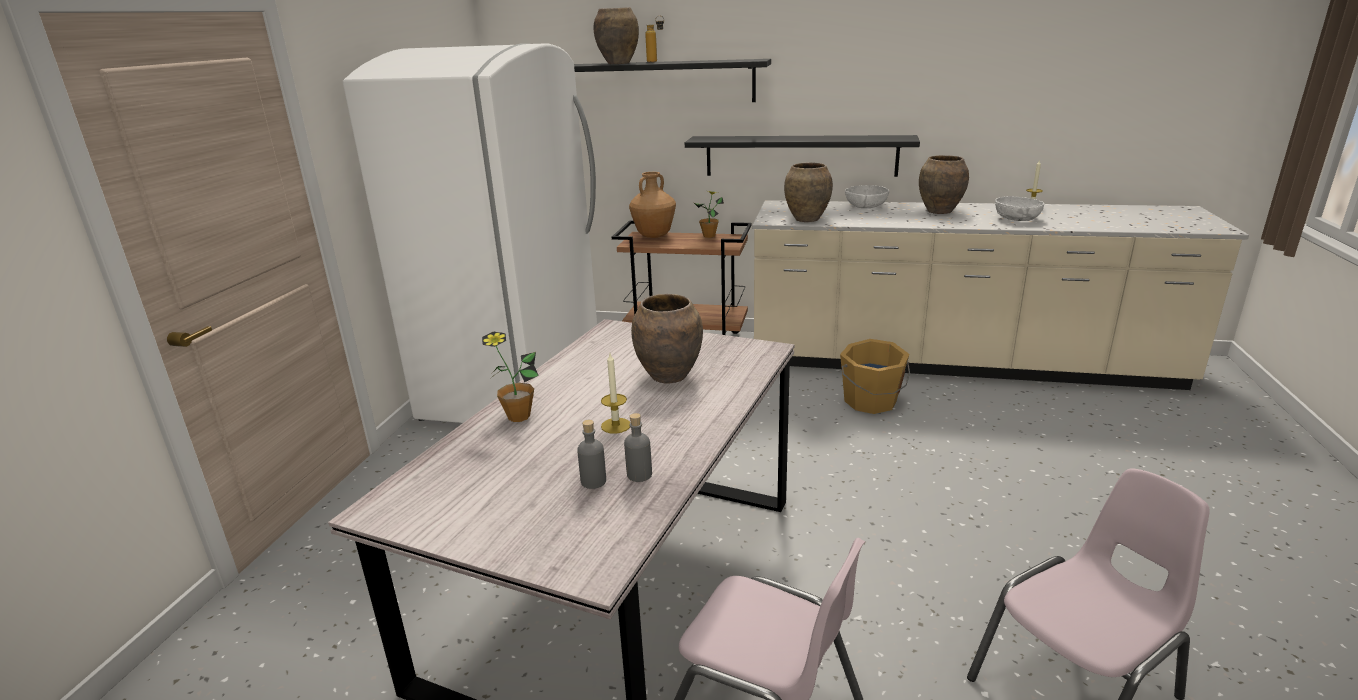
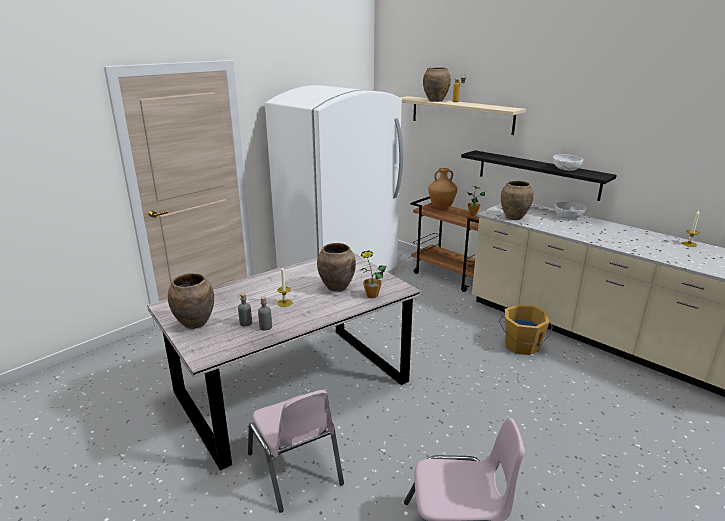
camera: 30 degrees right, 0 degrees up
(518, 416) = (253, 285): potted plant -> potted plant (372, 295)
(660, 82) = (461, 114): black shelf -> beige shelf
(939, 211) = (612, 231): brown vase -> brown vase (195, 323)
(1017, 219) = (659, 250): white bowl -> white bowl (566, 169)

